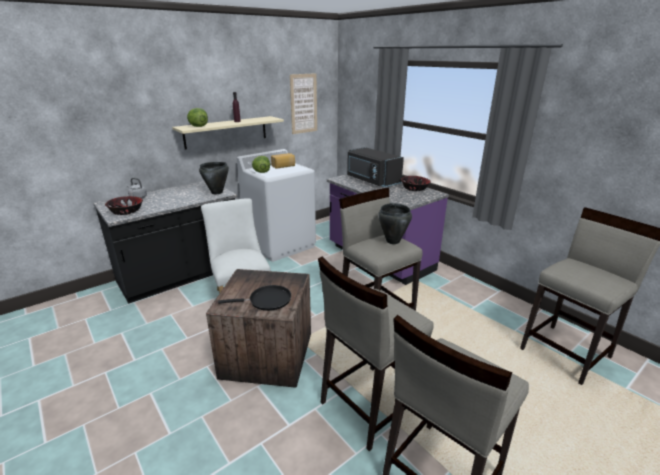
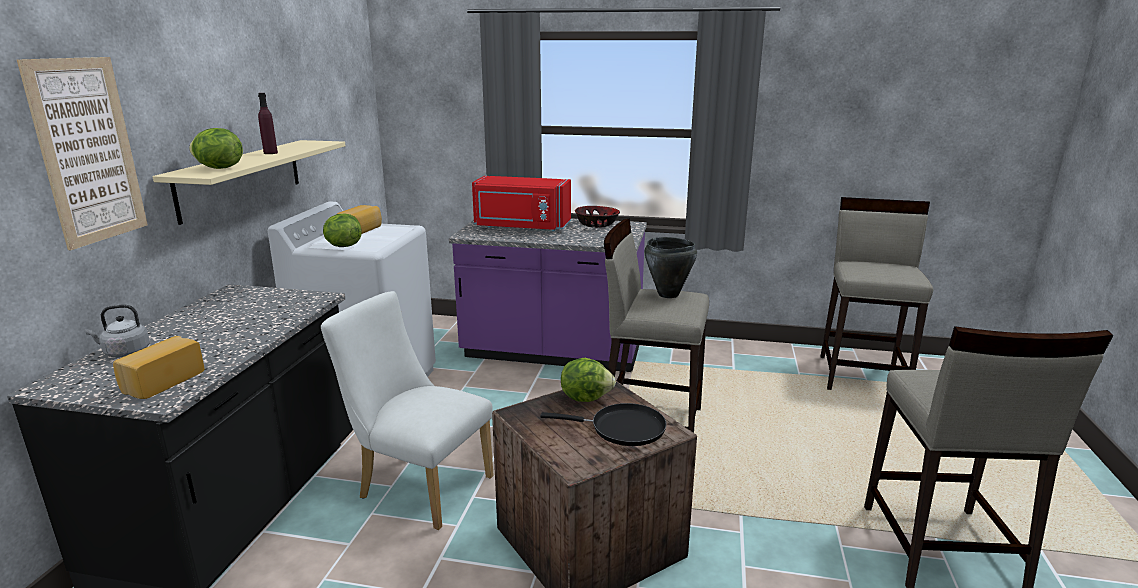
camera: 40 degrees left, 5 degrees down
(126, 211) = (161, 381): bowl -> bread
(217, 192) = (299, 299): black cooking pot -> none
(267, 300) = (622, 428): black frying pan -> black frying pan turned 60 degrees clockwise
(279, 279) = (586, 397): none -> lettuce
(303, 104) = (340, 114): picture -> picture (88, 151)
(369, 405) = (788, 523): beige stool -> none
(372, 180) = (521, 227): black microwave -> red microwave

